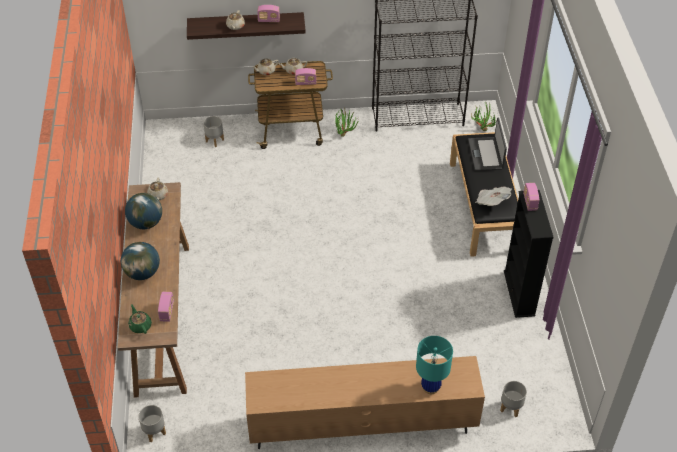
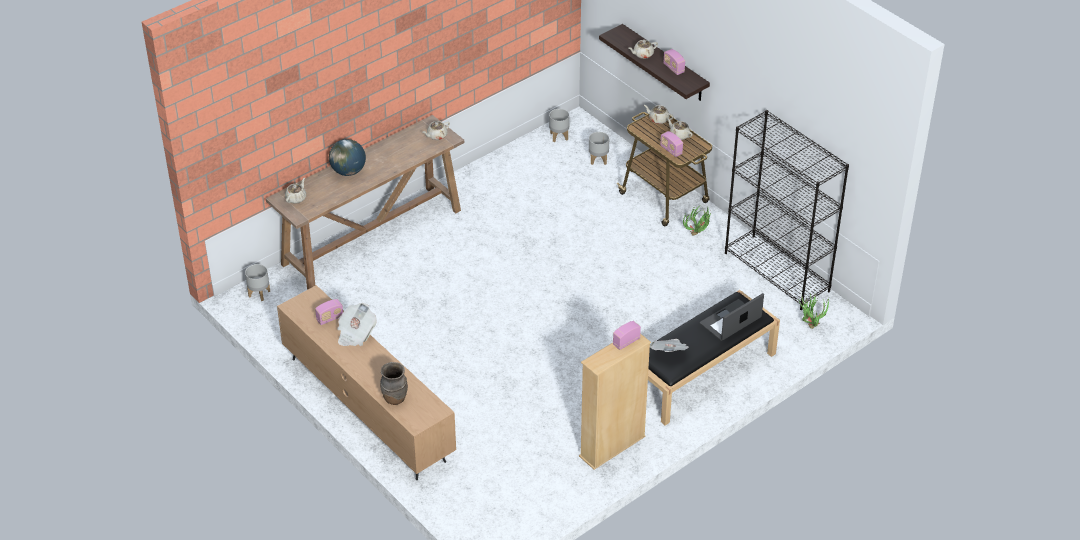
camera: 55 degrees right, 5 degrees down
(140, 325) = (296, 198): green teapot -> beige teapot
(146, 223) = (400, 145): globe -> none
(167, 311) = (322, 204): radio -> radio (330, 318)
(330, 375) = (355, 334): none -> newspaper
(430, 387) = (394, 398): turquoise table lamp -> brown vase
(511, 407) = (470, 497): grey planter -> grey planter (559, 136)
(519, 293) = (612, 447): black bookcase -> beige bookcase

